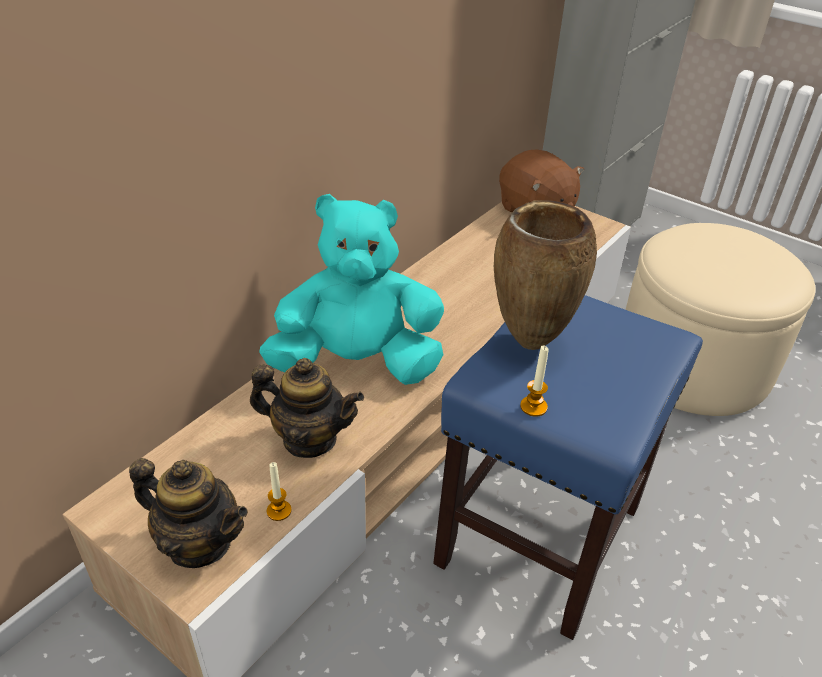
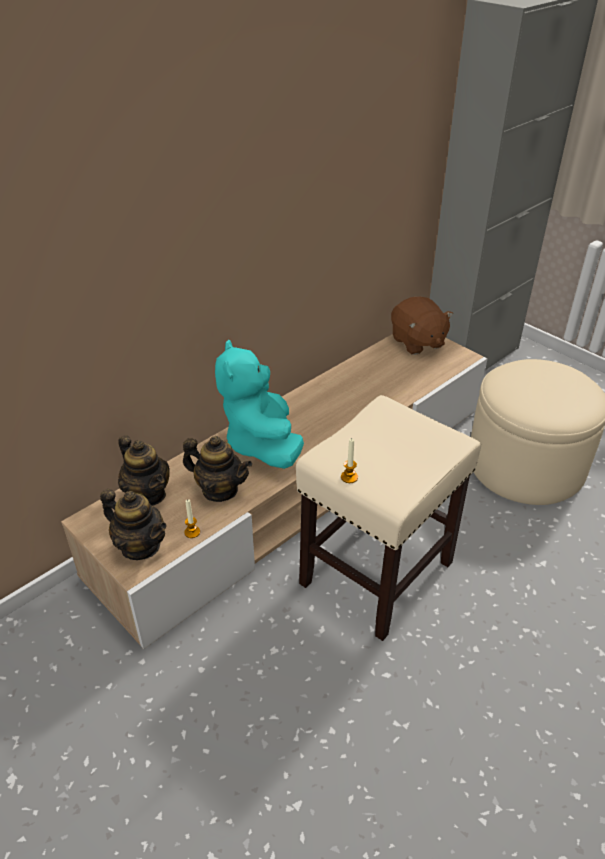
camera: 10 degrees right, 0 degrees up
(199, 456) = (148, 494): none -> teapot
(358, 363) = (262, 444): turquoise plush toy -> turquoise plush toy turned 105 degrees counterclockwise
(528, 342) = (359, 437): brown vase -> none
(540, 533) = (377, 572): blue stool -> beige stool

